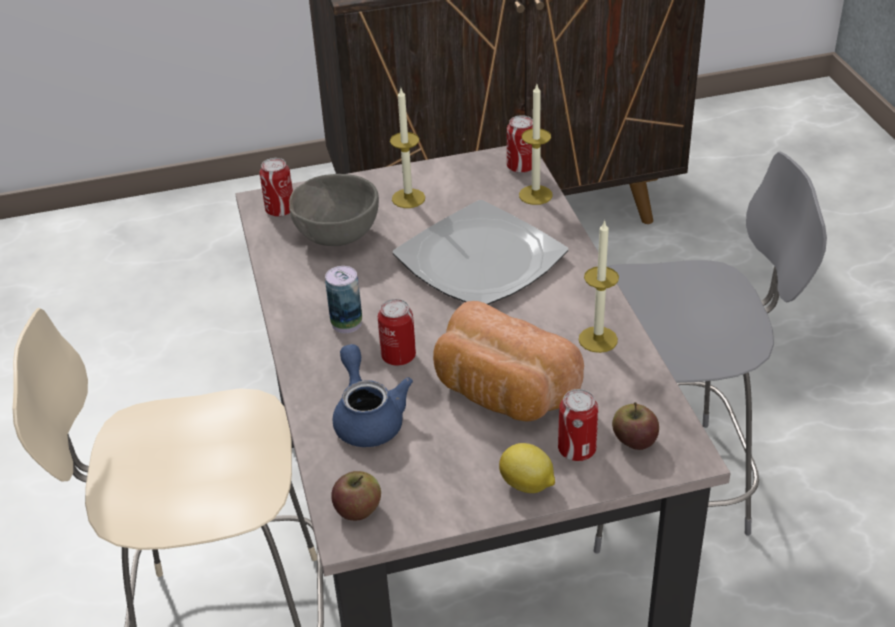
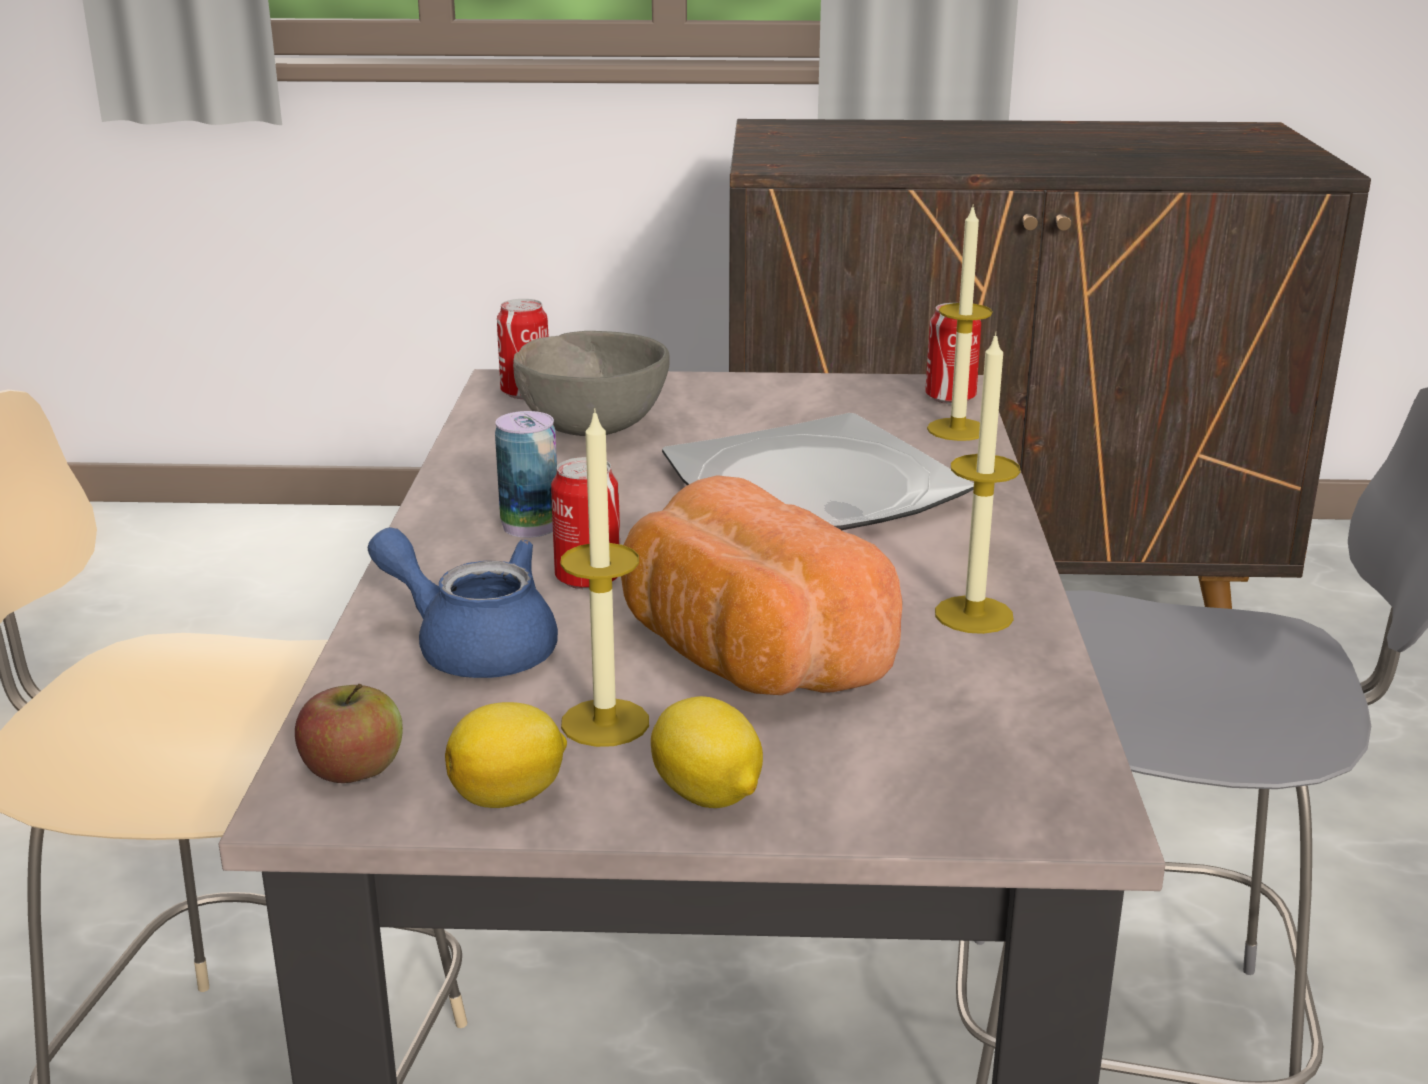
camera: 15 degrees right, 15 degrees down
(368, 417) = (473, 646): blue teapot -> blue teapot turned 60 degrees counterclockwise
(408, 198) = (738, 406): candle -> candle (605, 723)
(440, 507) = (511, 797): none -> lemon
(577, 450) = (843, 762): can -> none
(634, 441) = (971, 770): apple -> none

